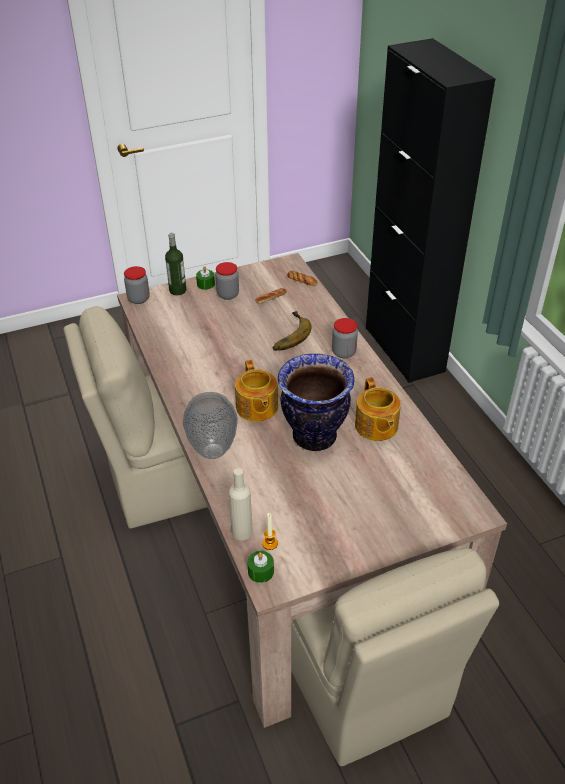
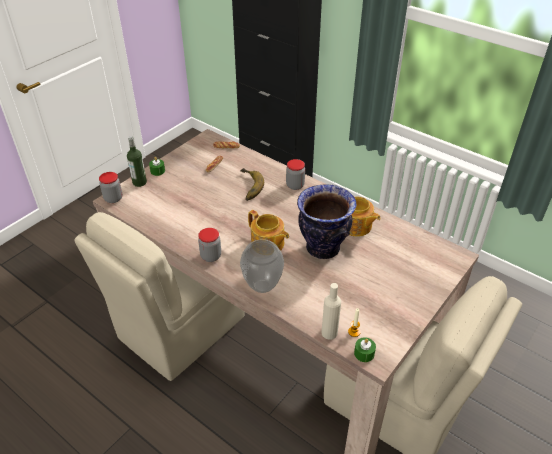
camera: 30 degrees left, 0 degrees up
(228, 294) = (181, 173): jar -> jar (211, 256)

